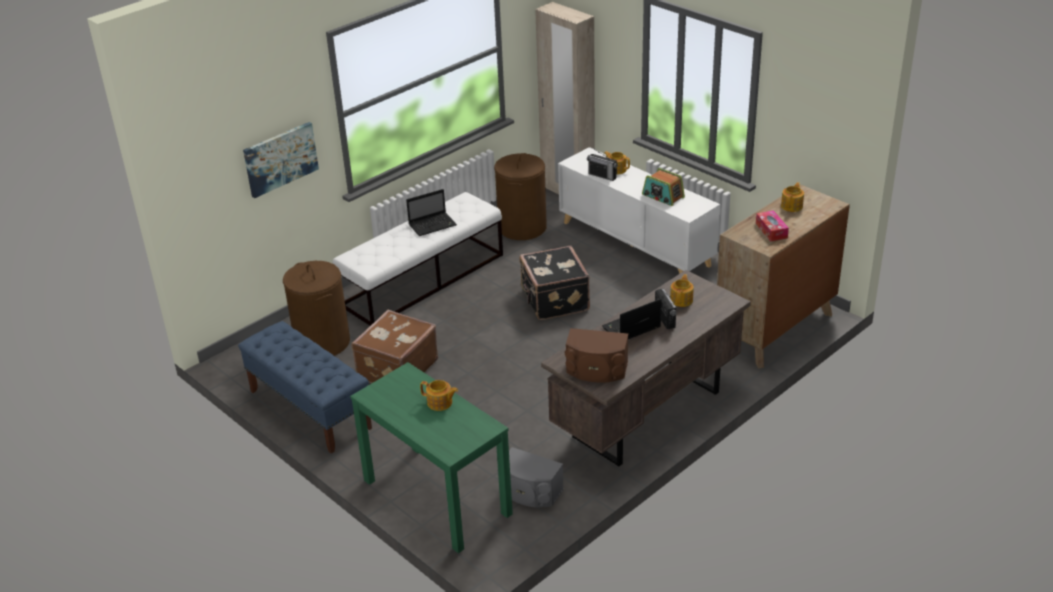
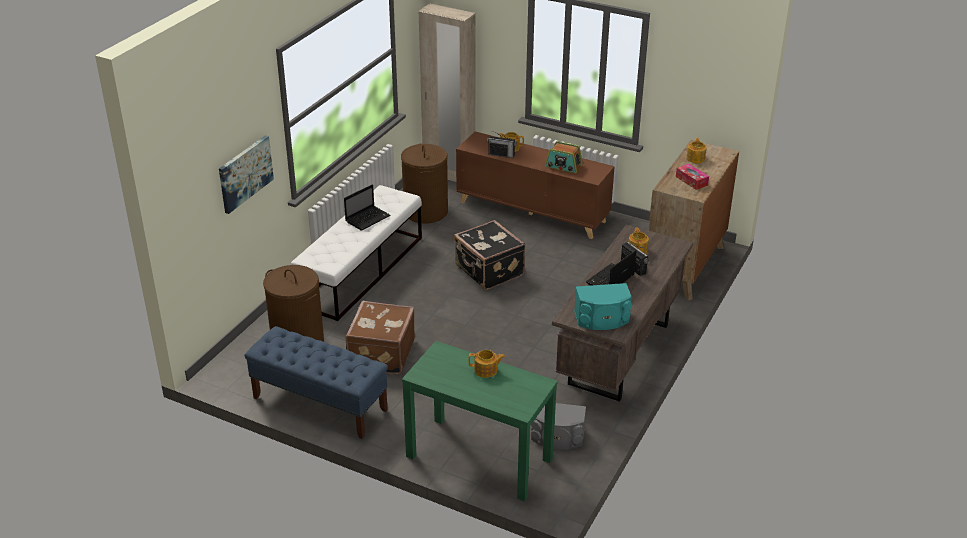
camera: 20 degrees left, 0 degrees up
(596, 370) = (602, 319): brown speaker -> turquoise speaker
(636, 244) = (532, 212): white cabinet -> brown cabinet

